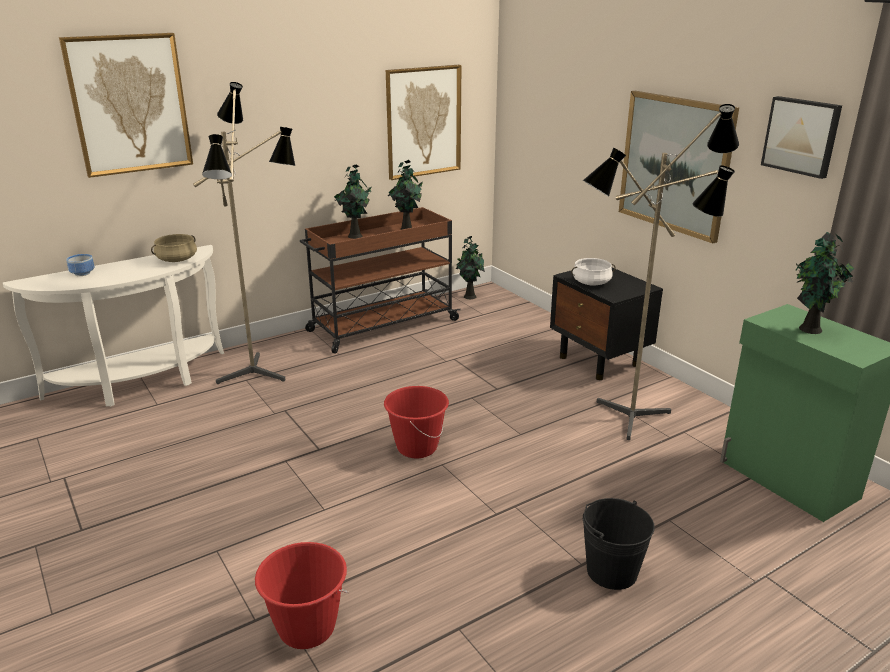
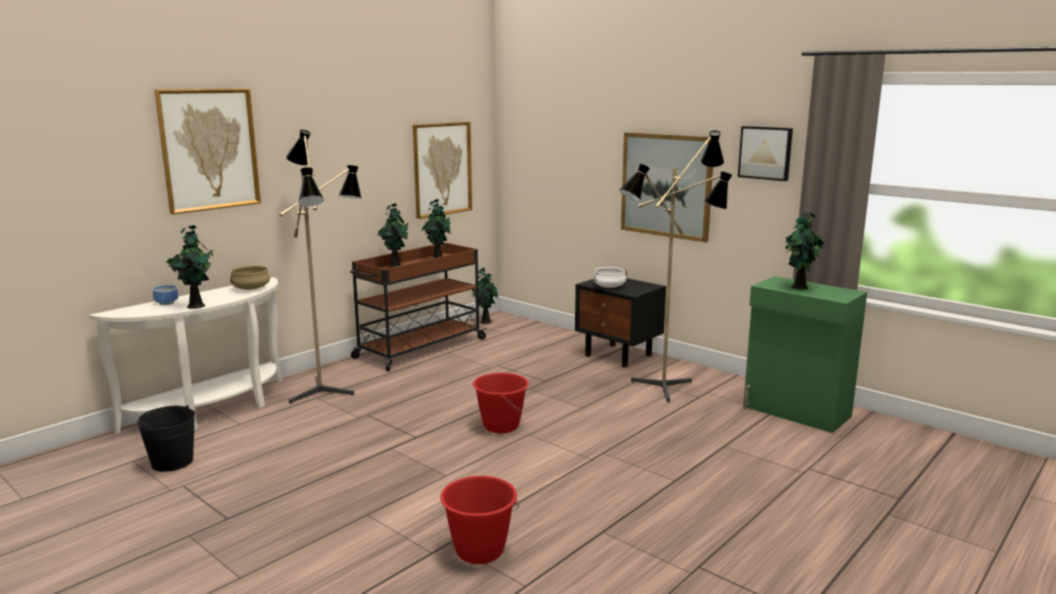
camera: 15 degrees left, 10 degrees down
(106, 280) = (196, 305): none -> potted plant
(611, 571) = (699, 481): black bucket -> black bucket (172, 462)

